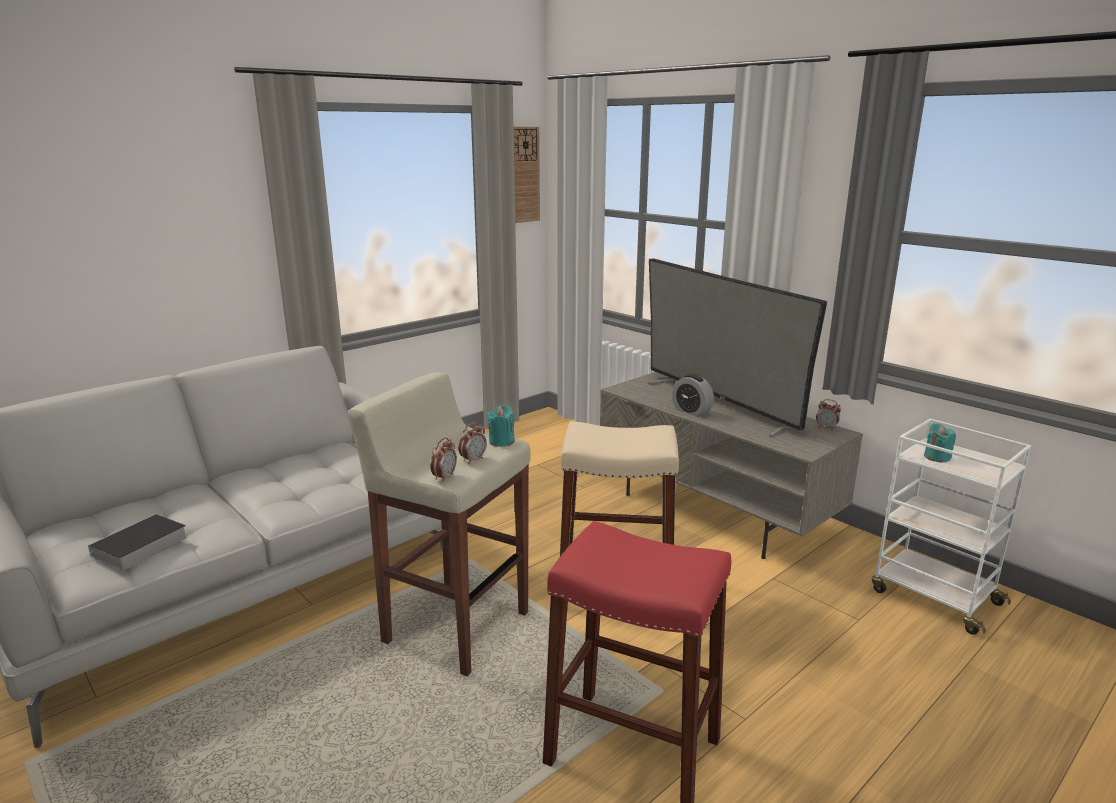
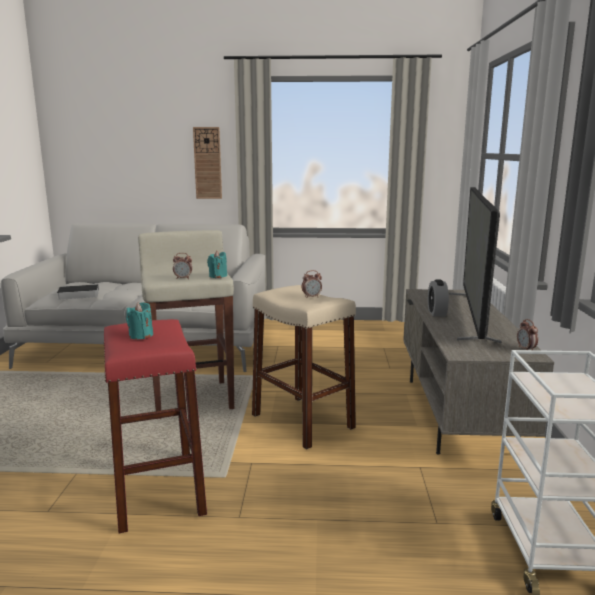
camera: 45 degrees right, 5 degrees down
(444, 477) = (152, 280): alarm clock -> alarm clock (311, 297)
(525, 175) = (447, 129): wall clock -> wall clock (207, 163)
(937, 457) = (549, 384): turquoise candle -> turquoise candle (141, 335)

